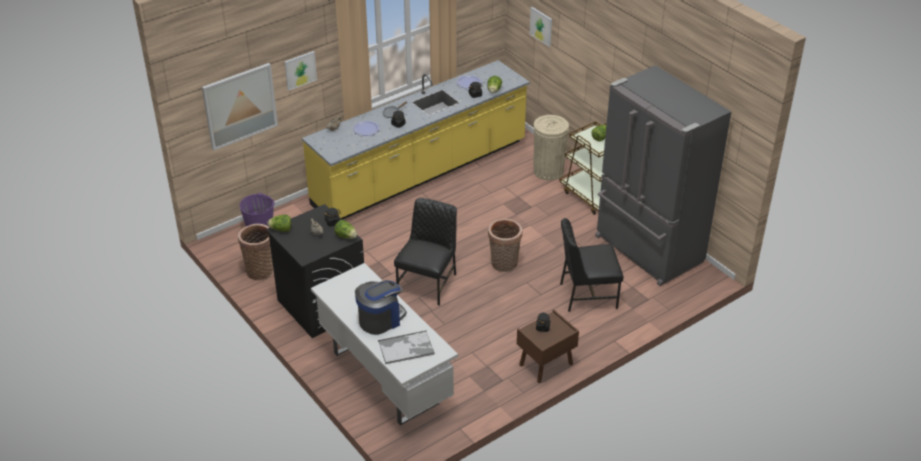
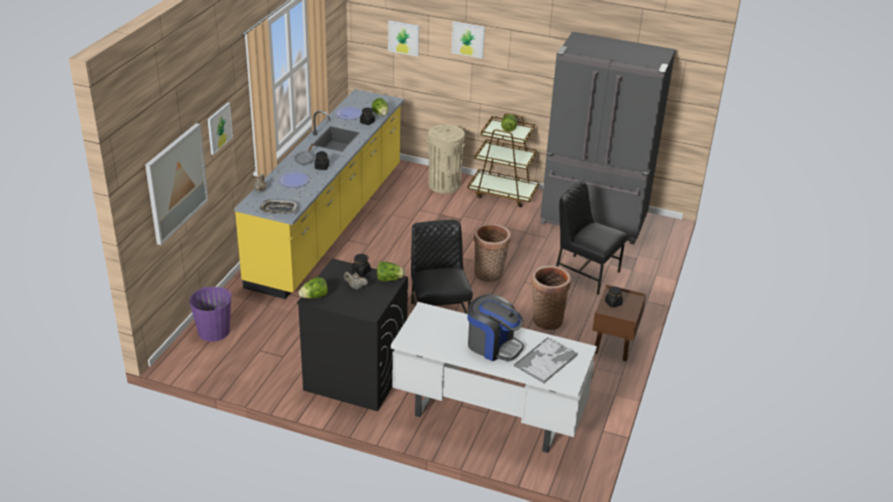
camera: 35 degrees left, 5 degrees down
(260, 270) = (253, 369): basket -> basket (546, 319)
(330, 150) = (278, 209): none -> tray
(380, 319) = (493, 345): coffee machine -> coffee machine turned 105 degrees clockwise
(584, 44) = (468, 39): none -> picture
(587, 295) = (585, 273): black chair -> black chair turned 75 degrees clockwise

